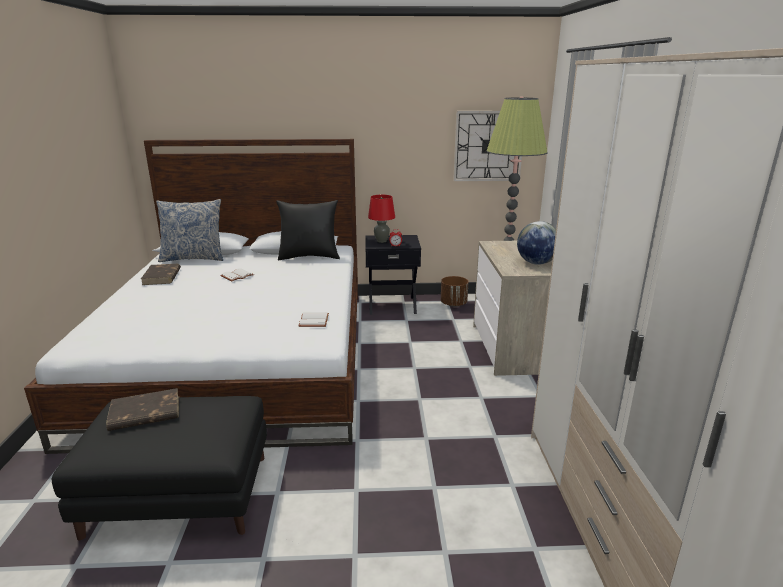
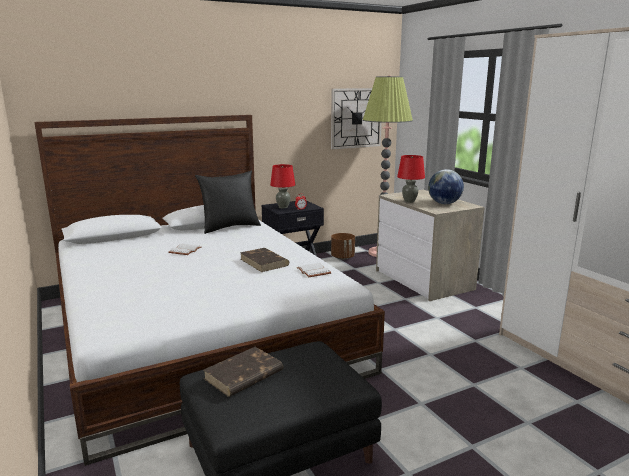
camera: 25 degrees left, 5 degrees down
(162, 277) = (103, 262): brown book -> brown book (264, 262)
(193, 258) = (111, 243): pillow -> none
(499, 254) = (409, 201): none -> red table lamp

